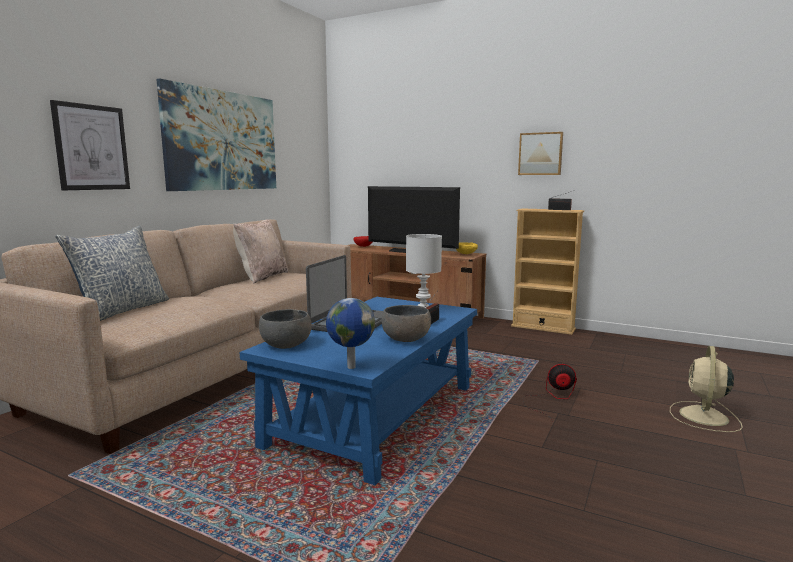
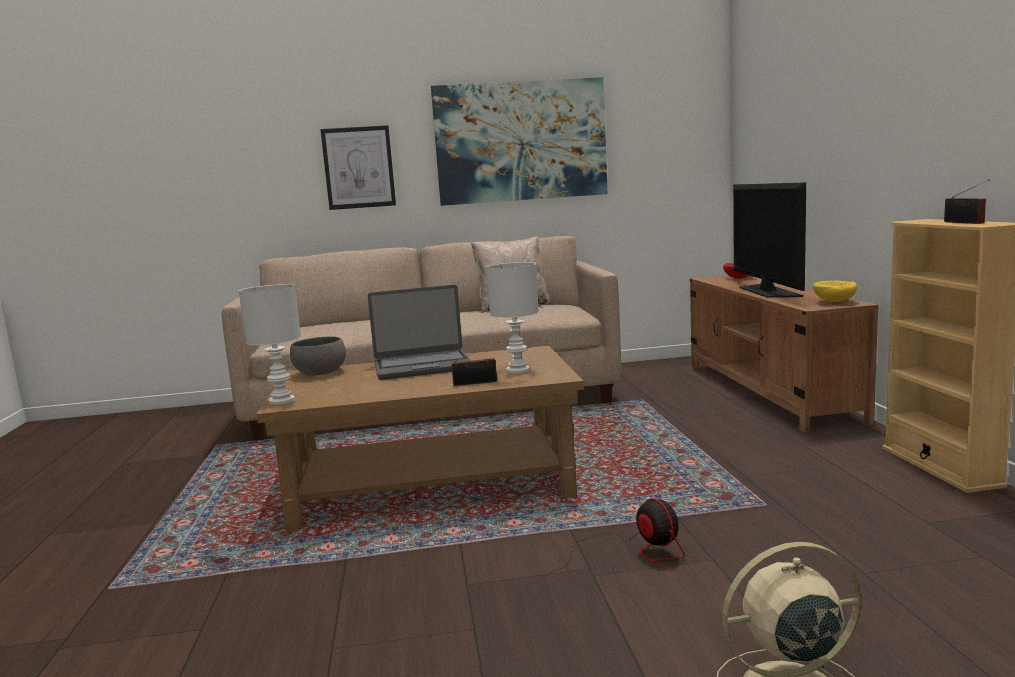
camera: 55 degrees right, 0 degrees up
(122, 310) = (330, 323): pillow -> none
(350, 367) = (281, 400): globe -> white table lamp
(375, 414) = (433, 483): blue coffee table -> brown coffee table
(406, 339) = (396, 391): grey bowl -> none
(540, 154) = (962, 104): picture -> none

